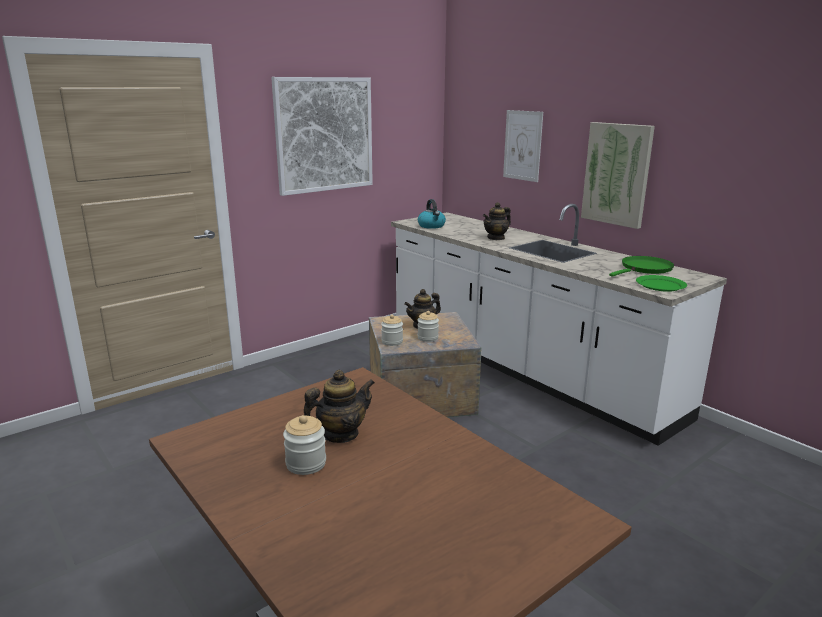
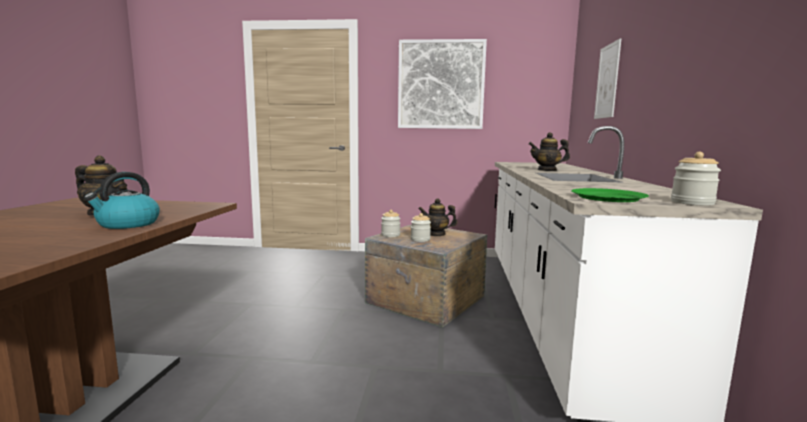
camera: 45 degrees right, 10 degrees down
(306, 463) = (50, 216): jar -> jar (692, 203)
(431, 226) = (516, 164): kettle -> kettle (127, 224)
(617, 174) = (666, 85): picture -> none
(644, 269) = (640, 191): green frying pan -> none

